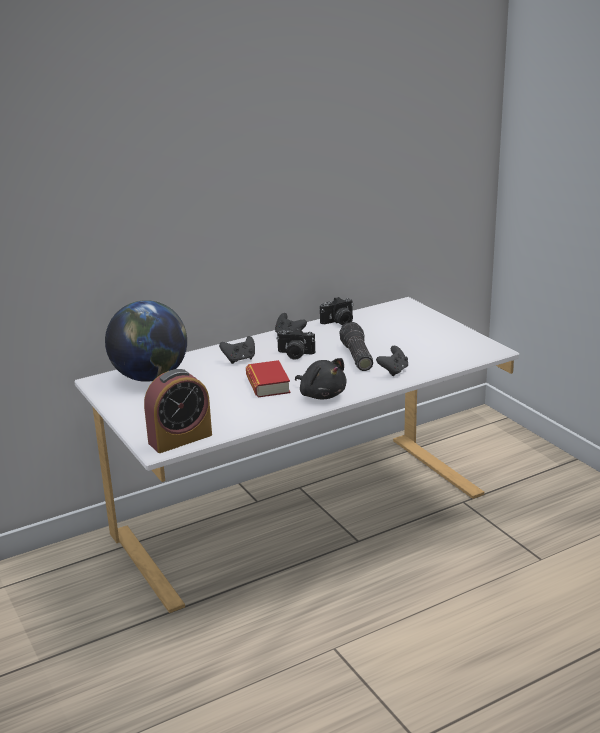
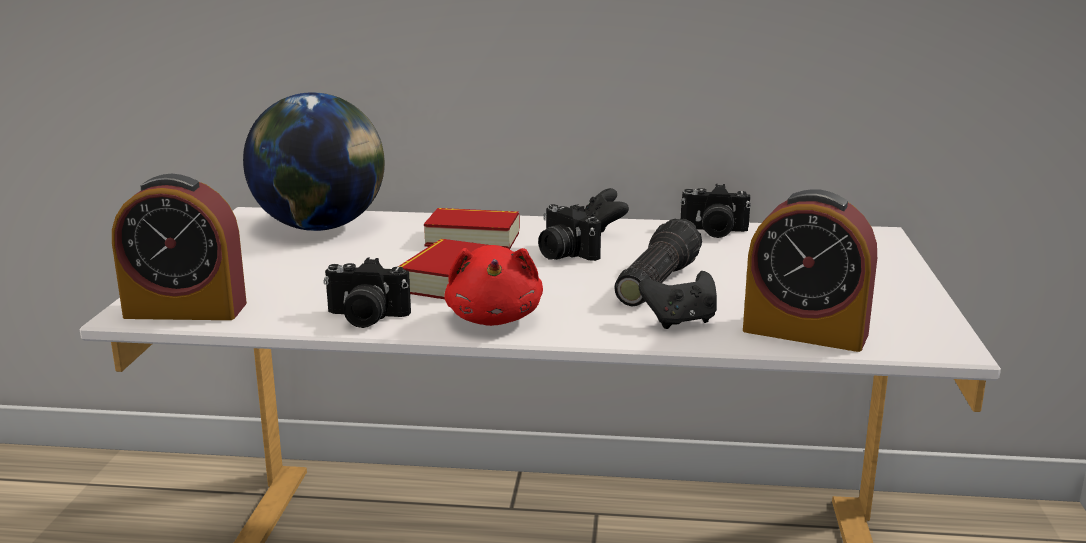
camera: 35 degrees right, 5 degrees down
(239, 359) = (473, 239): black game controller -> book
(268, 413) = (365, 318): none -> camera
(321, 395) = (494, 318): black plush toy -> red plush toy
(442, 360) = (805, 332): none -> alarm clock

